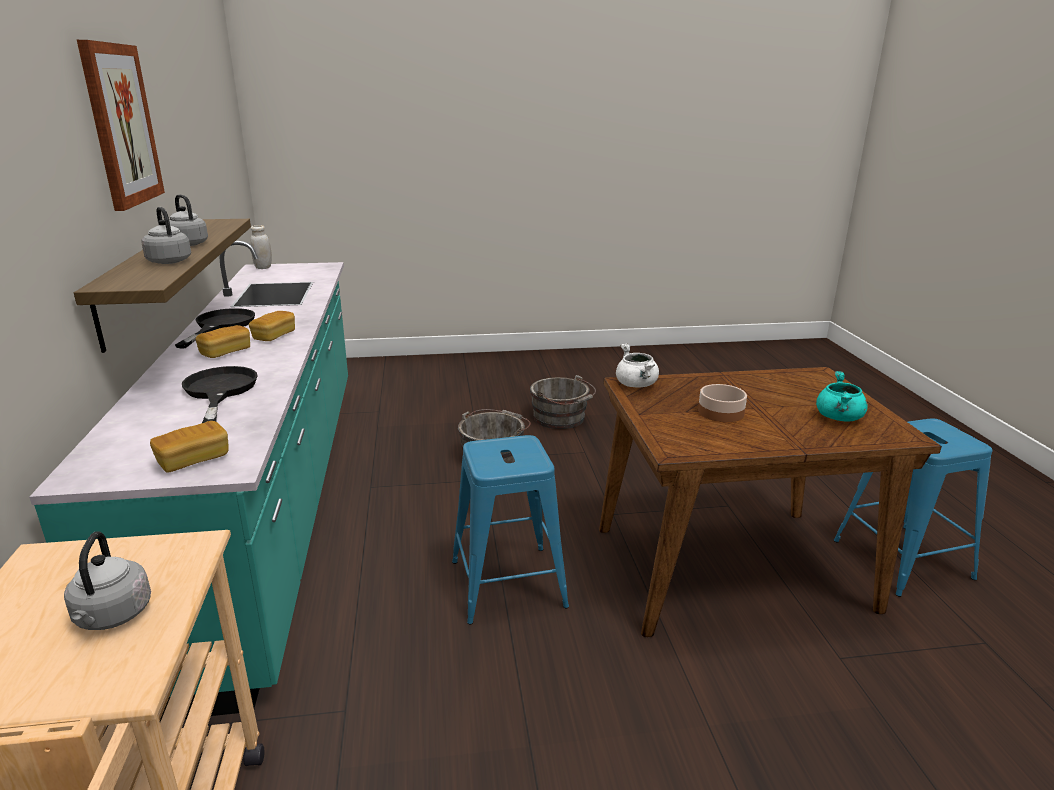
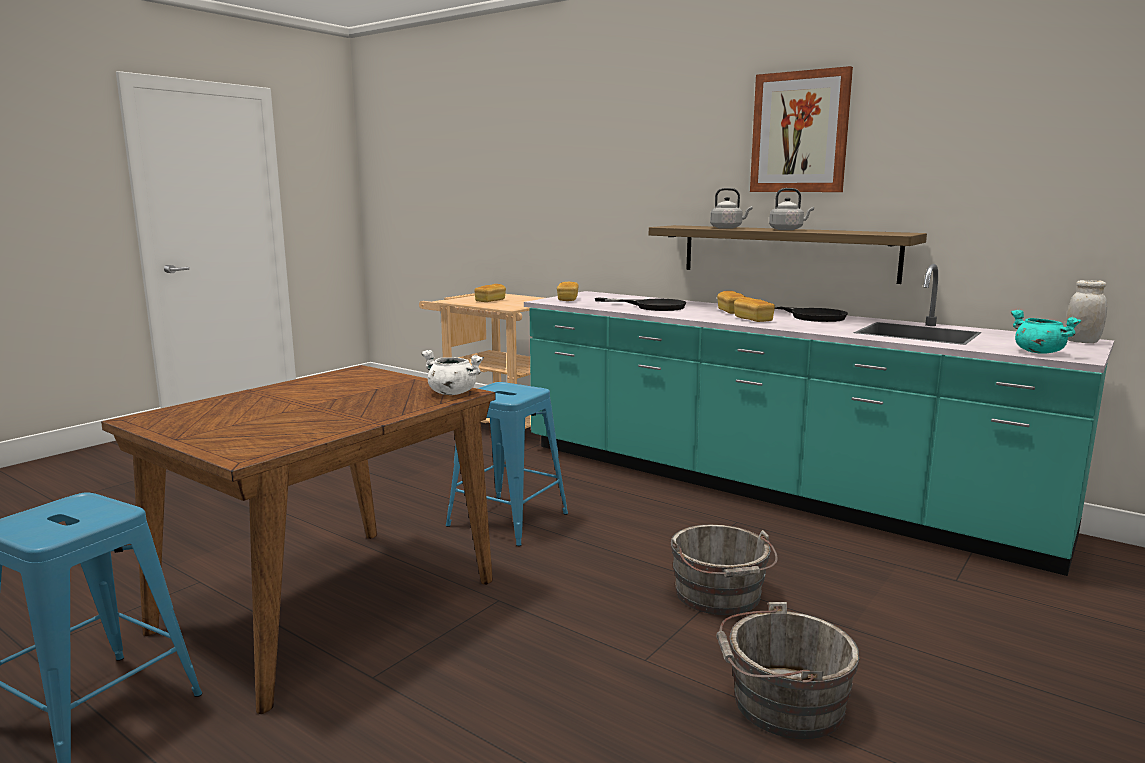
camera: 135 degrees right, 10 degrees down
(112, 616) = (490, 301): grey kettle -> bread
(721, 412) = (343, 394): bowl -> none
(839, 418) = (215, 416): turquoise cooking pot -> turquoise cooking pot (1038, 352)

